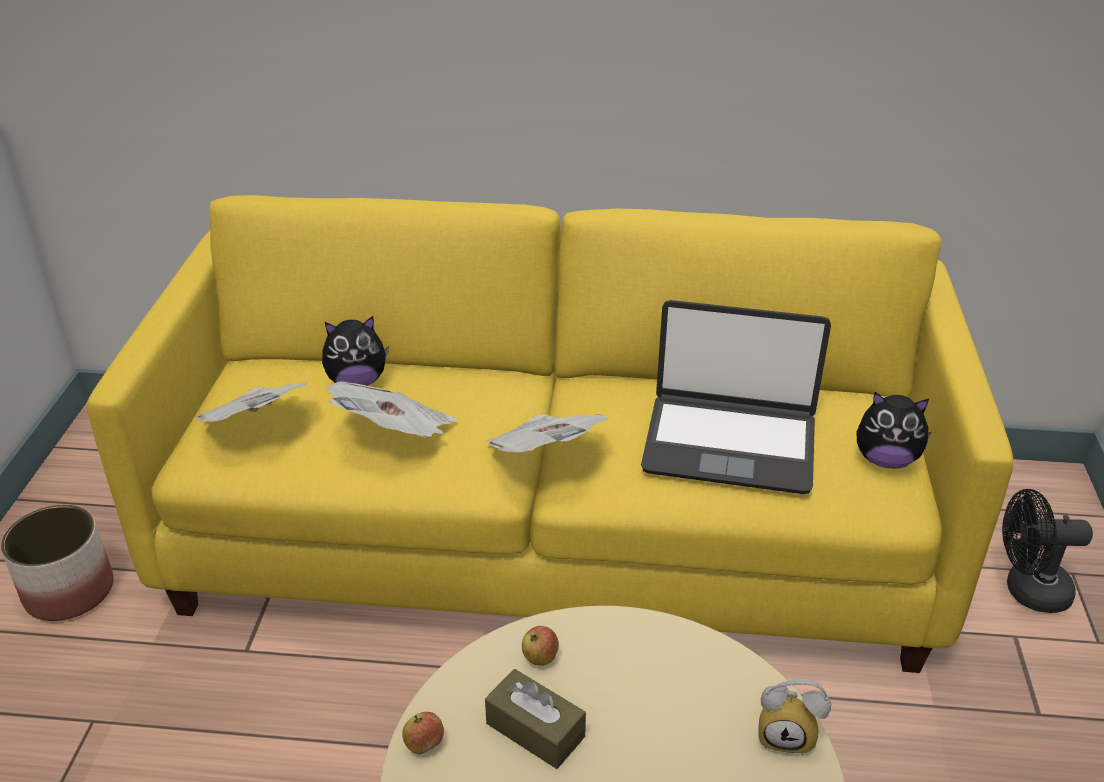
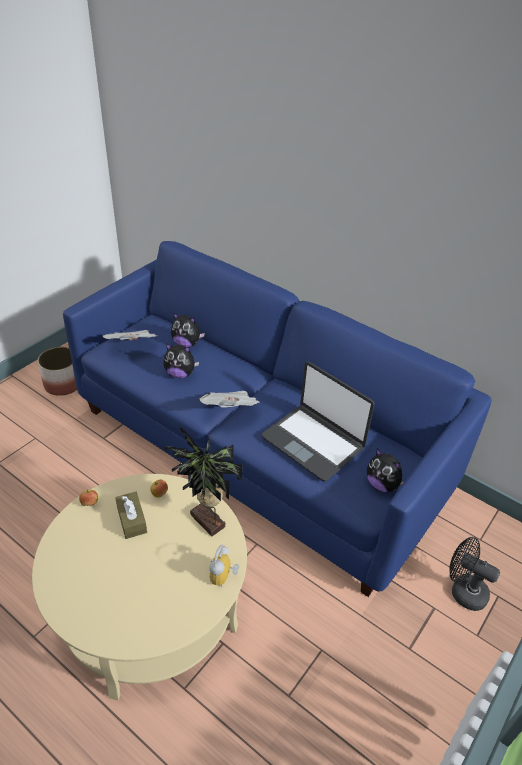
camera: 30 degrees right, 5 degrees up
(396, 435) = (180, 374): newspaper -> plush toy
(554, 535) = (258, 450): yellow sofa -> blue sofa
(670, 663) = (206, 523): none -> potted plant
(787, 734) = (224, 577): alarm clock -> alarm clock turned 60 degrees clockwise

